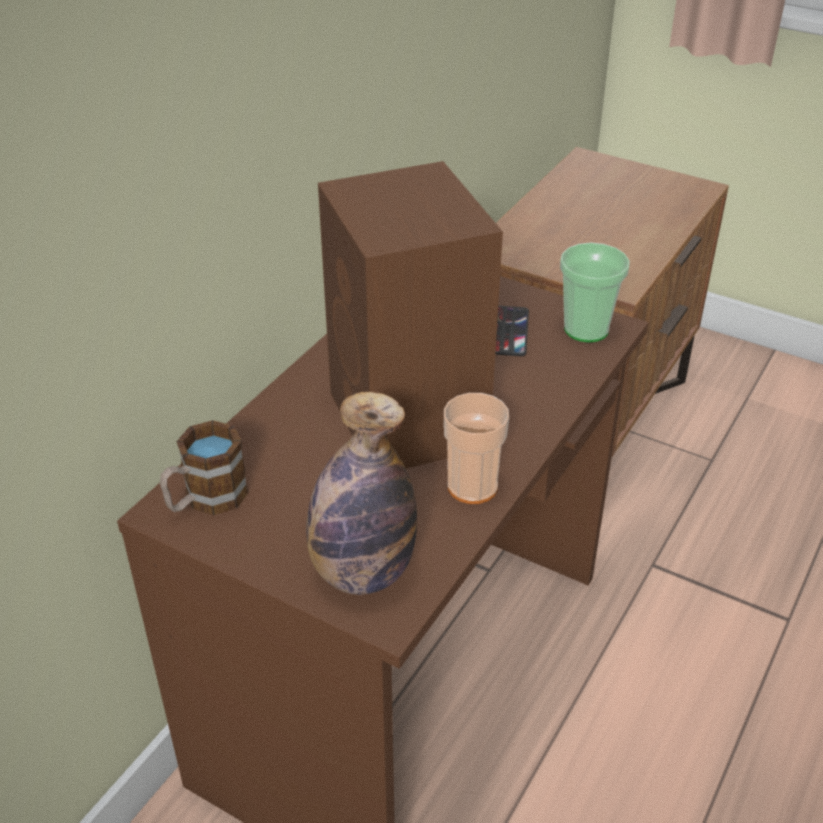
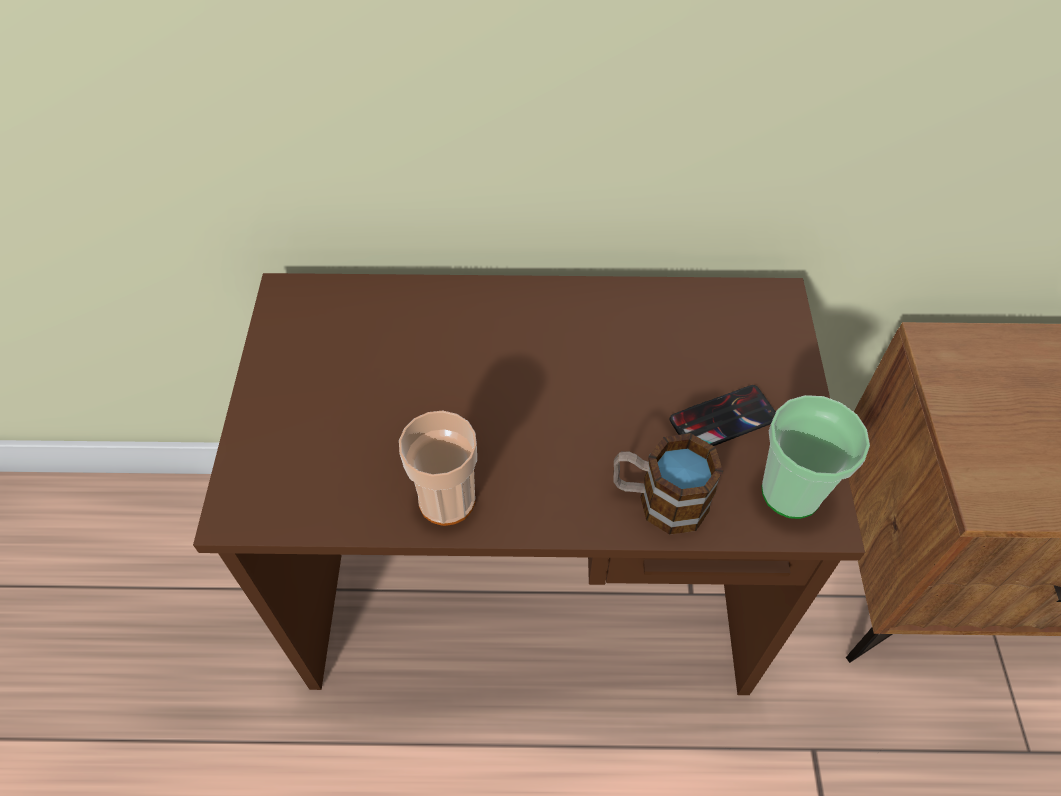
camera: 60 degrees right, 15 degrees up
(206, 500) = (314, 313): mug -> mug (659, 500)
(361, 573) = (282, 466): bottle -> none
(409, 422) = (510, 403): brown speaker -> none

